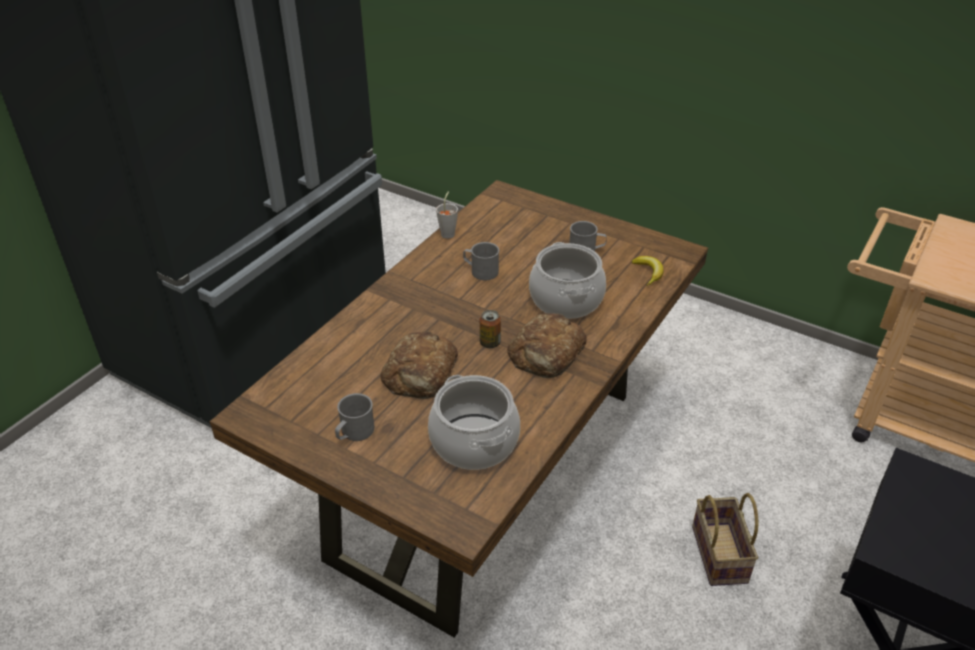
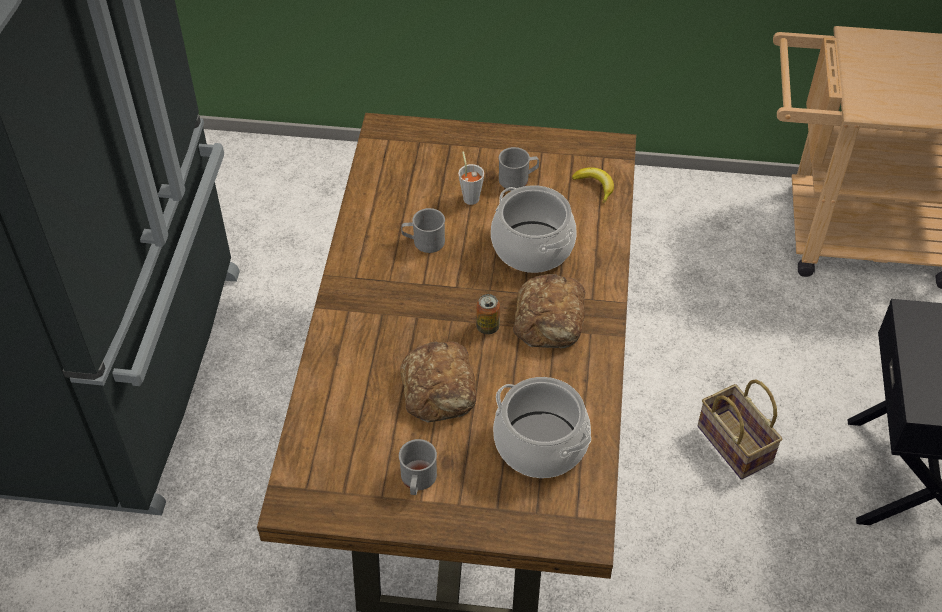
camera: 25 degrees left, 10 degrees up
(448, 233) = (358, 202): grey cup -> grey cup (470, 196)

